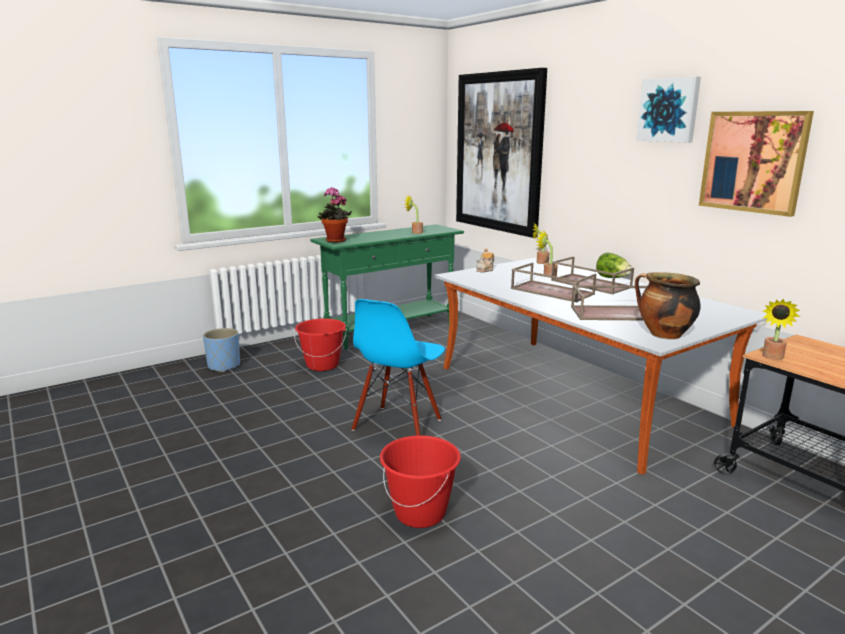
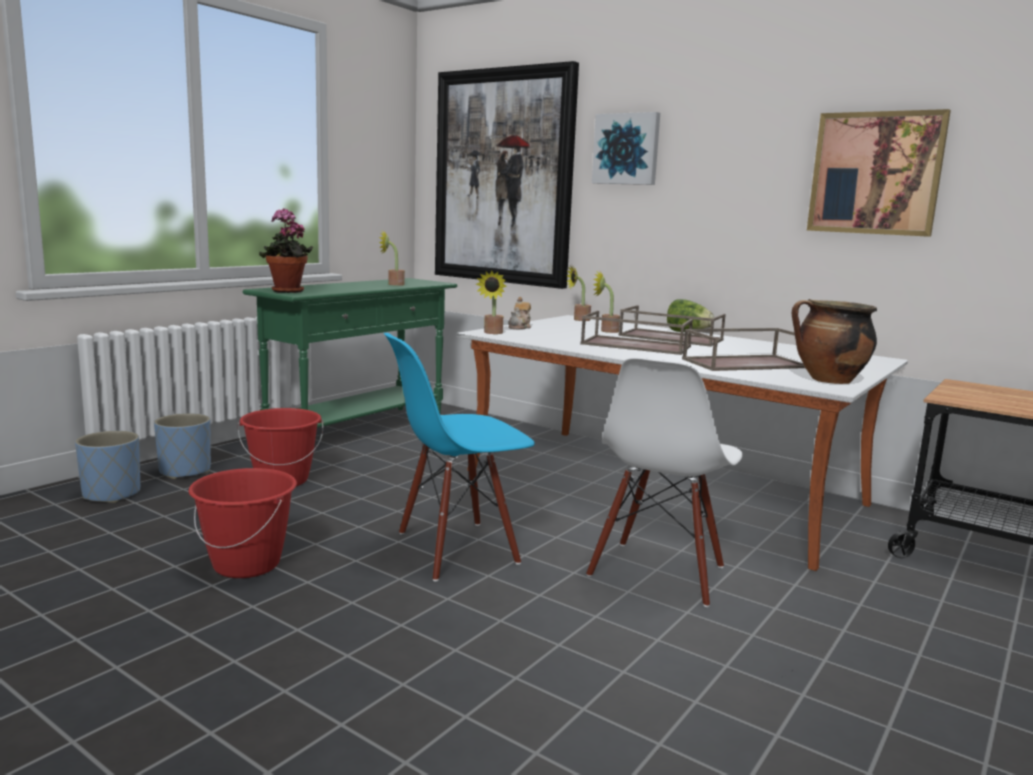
camera: 20 degrees left, 5 degrees down
(271, 354) = (185, 471): none -> blue planter
(398, 426) = (456, 549): blue chair -> blue chair turned 60 degrees clockwise
(420, 513) = (577, 663): red bucket -> red bucket (247, 564)
(521, 460) = (658, 573): none -> white chair
(669, 110) = (759, 113): picture -> picture (627, 149)
(772, 357) = (957, 399): potted plant -> potted plant (492, 333)

